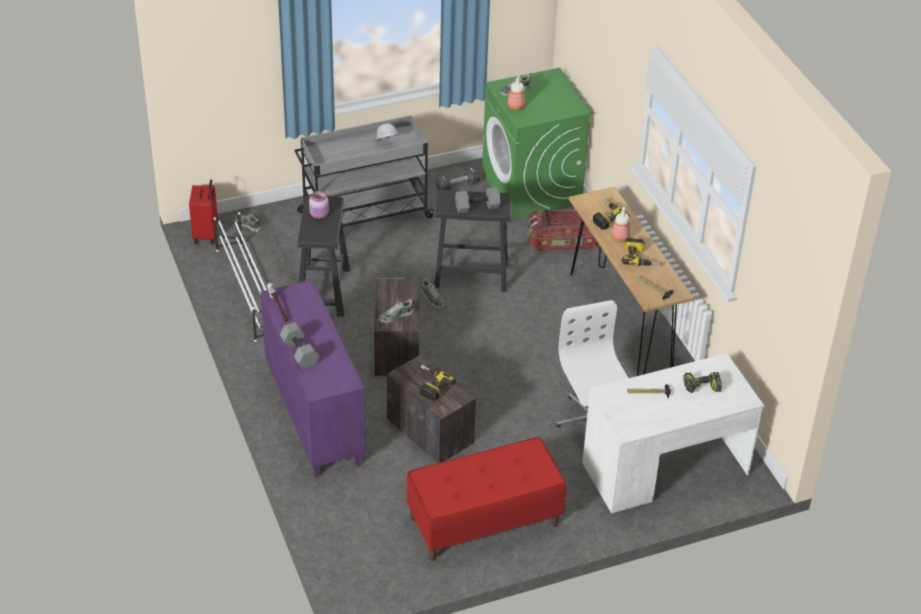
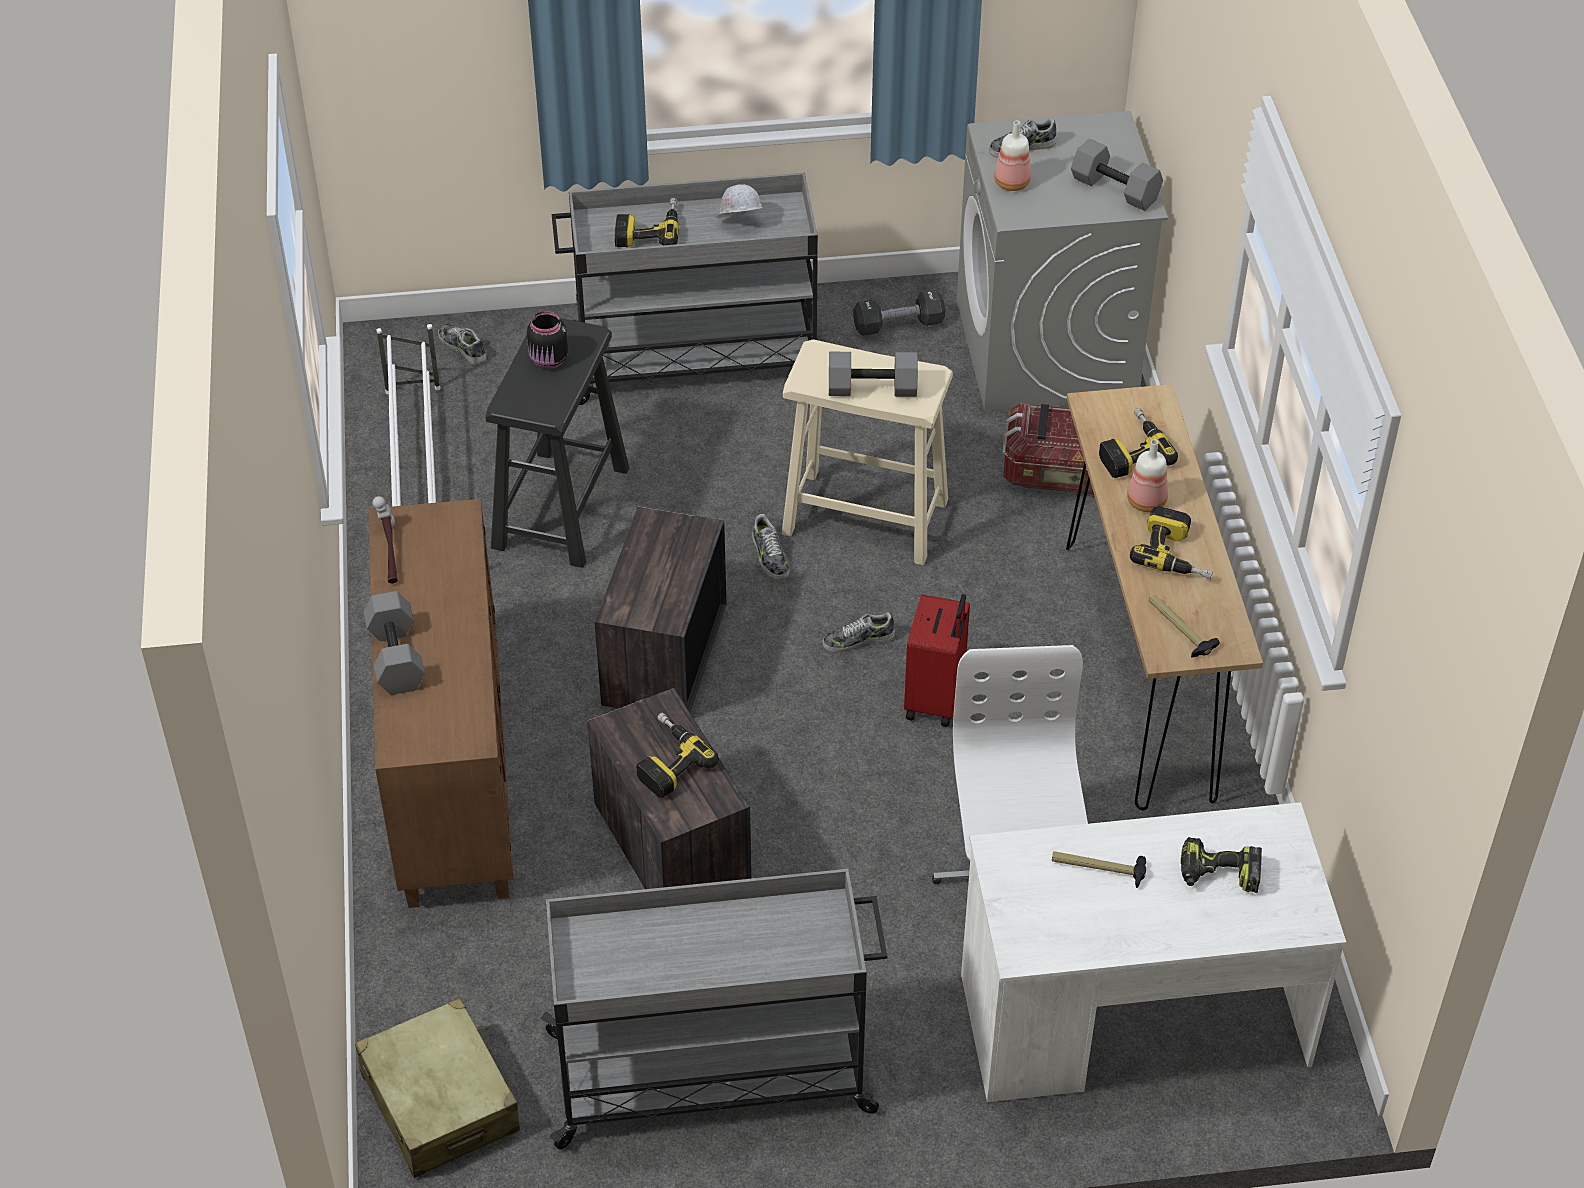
camera: 15 degrees right, 5 degrees up
(206, 235) = (379, 356): red suitcase -> red suitcase (936, 699)
(313, 416) = (450, 773): purple cabinet -> brown cabinet
(319, 215) = (549, 360): pink jar -> black jar
(343, 151) = (648, 230): none -> power drill
(361, 556) = (440, 1102): none -> beige suitcase
(396, 315) = (650, 595): shoe -> shoe (858, 640)
(471, 274) = (866, 517): black stool -> beige stool
(484, 522) = (714, 1073): red bench -> grey cart
(532, 188) = (1047, 350): green washing machine -> grey washing machine
(565, 103) = (1116, 189): none -> grey dumbbell

